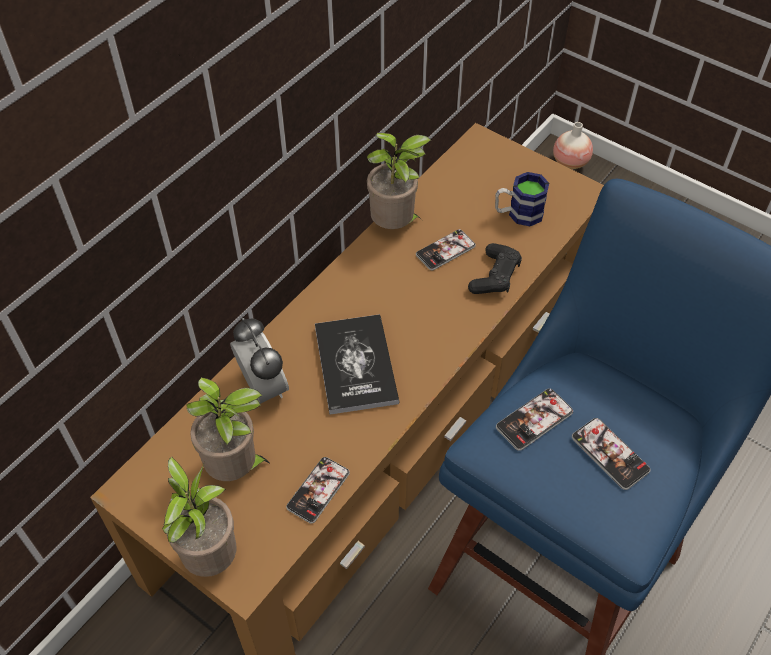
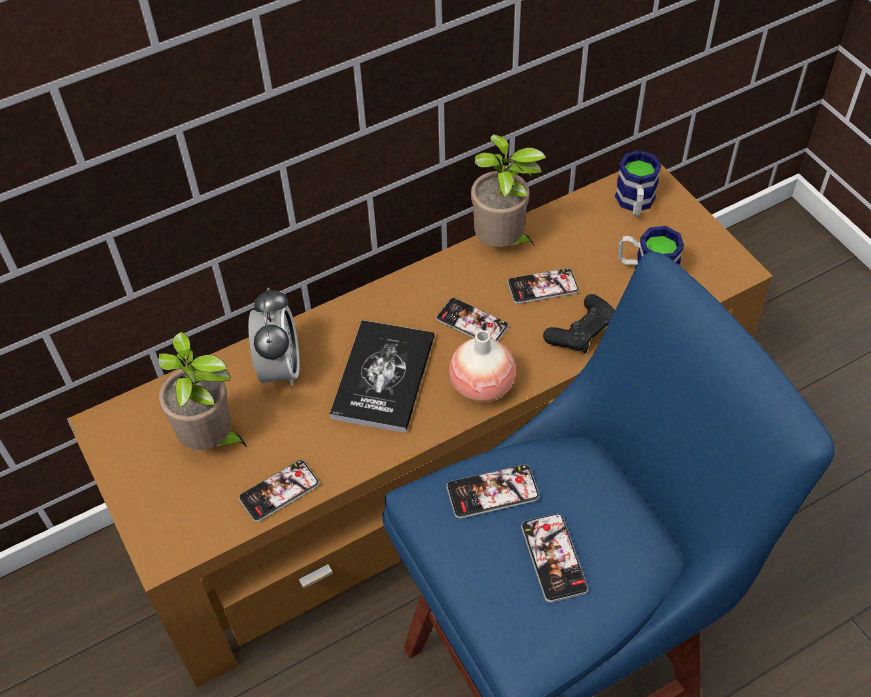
camera: 25 degrees right, 0 degrees up
(210, 556) = (145, 517): potted plant -> none
(404, 297) = (472, 323): none -> phone
(482, 163) = (635, 204): none -> mug
(570, 162) = (798, 237): vase -> vase (481, 386)

